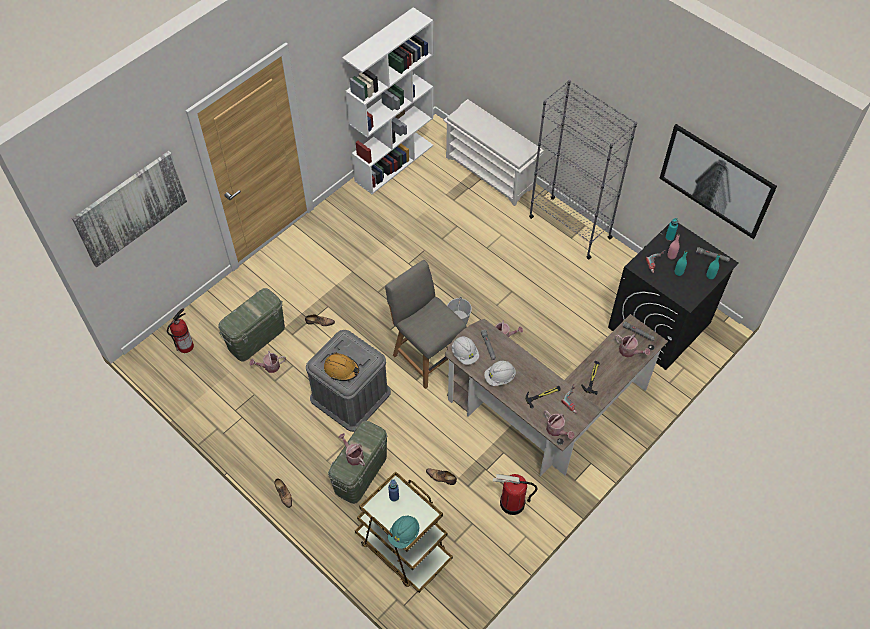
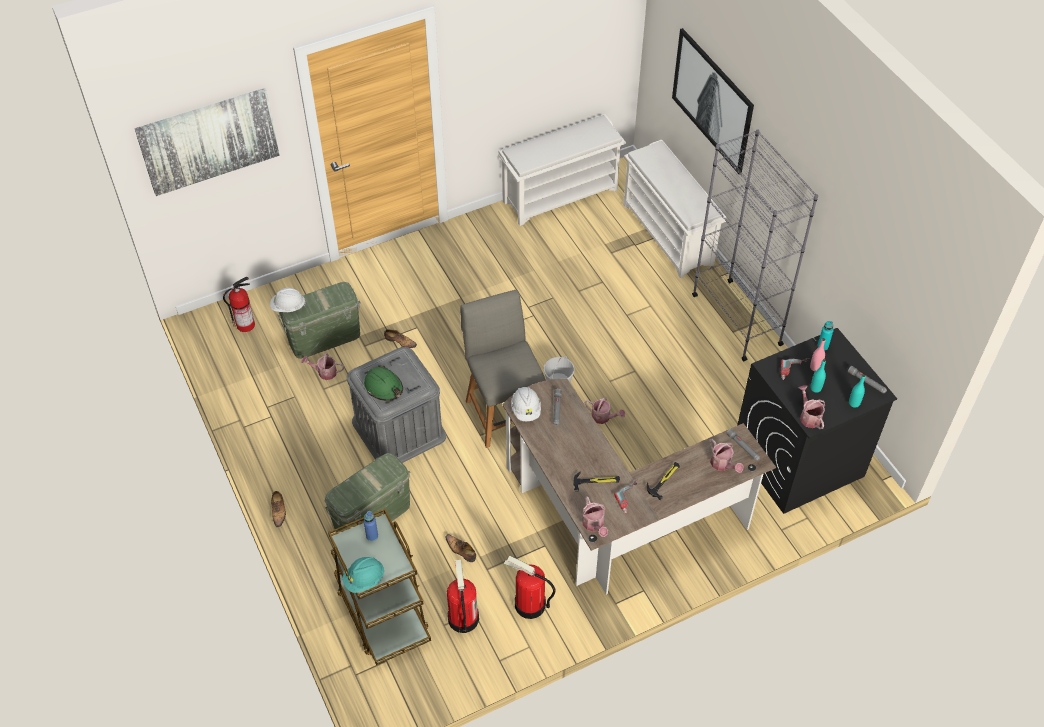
camera: 20 degrees right, 5 degrees down
(341, 369) = (384, 387): orange hard hat -> green hard hat
(353, 455) = (359, 486): watering can -> watering can (809, 416)
(394, 162) = (561, 194): white bookcase -> white shoe rack
(466, 531) = (462, 618): none -> fire extinguisher
(499, 377) = (554, 447): white hard hat -> white hard hat (288, 307)
(716, 181) = (890, 287): picture -> picture (712, 100)

